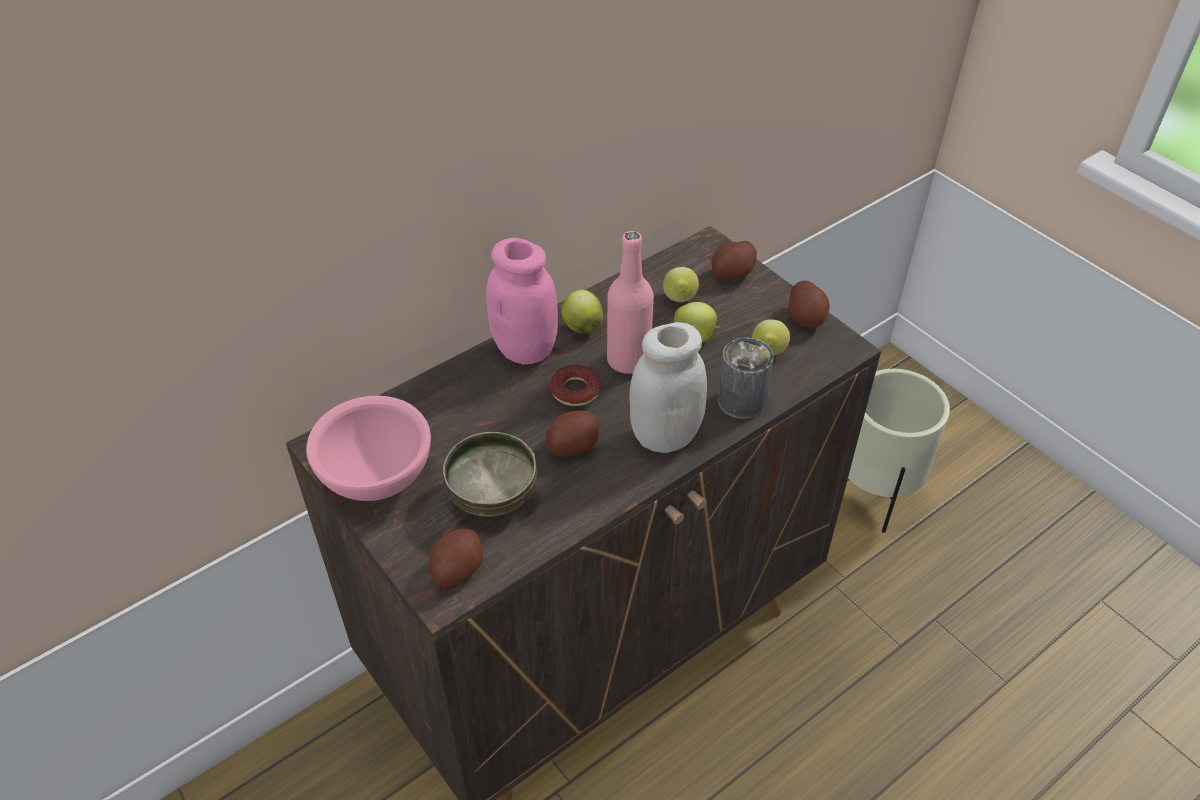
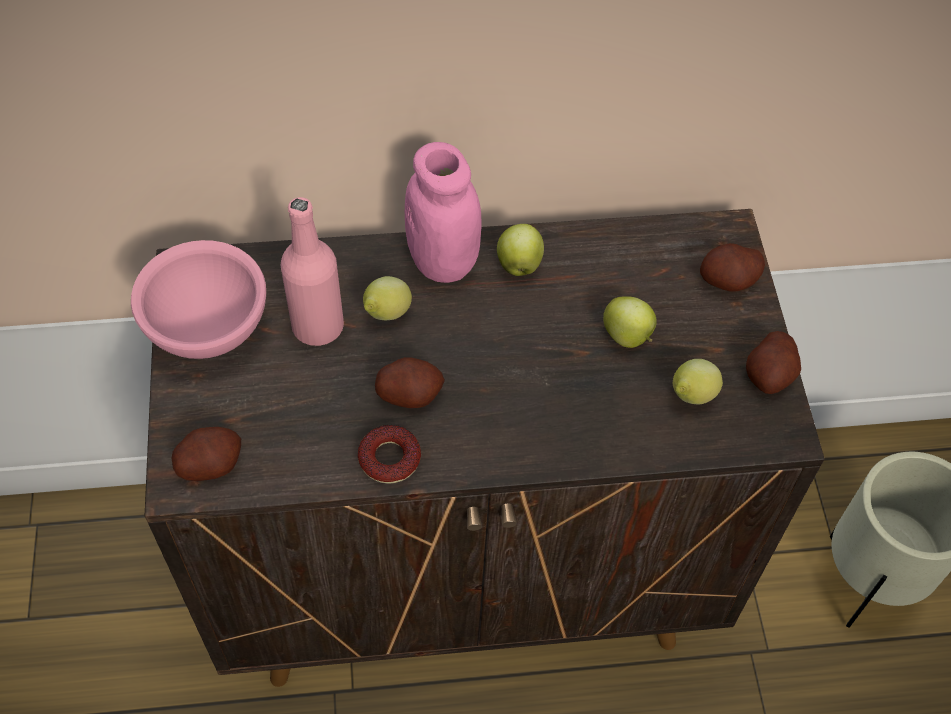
camera: 30 degrees right, 10 degrees up
(494, 494) = (298, 405): bowl -> none
(575, 390) = (457, 333): donut -> donut (389, 458)
(628, 360) = (536, 327): pink bottle -> pink bottle (318, 326)
(665, 435) = (508, 432): white jar -> none
(679, 301) = (644, 284): lemon -> lemon (386, 314)
(741, 401) = (619, 436): can -> none

